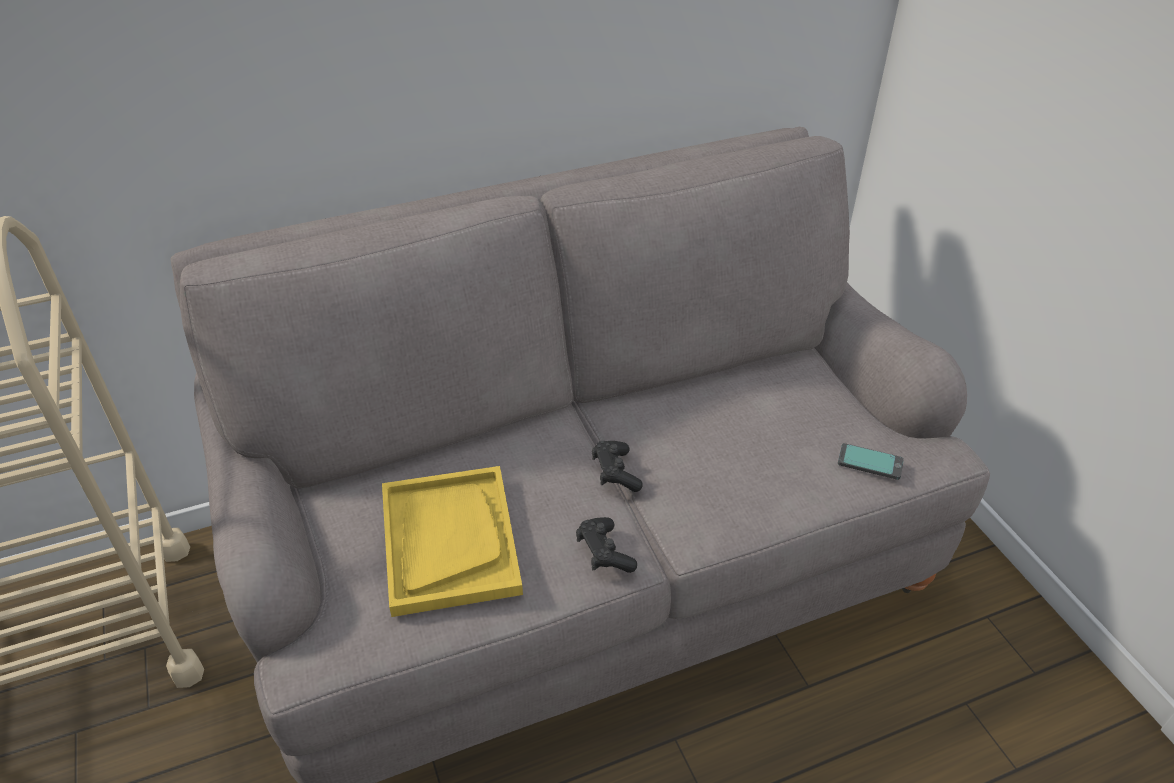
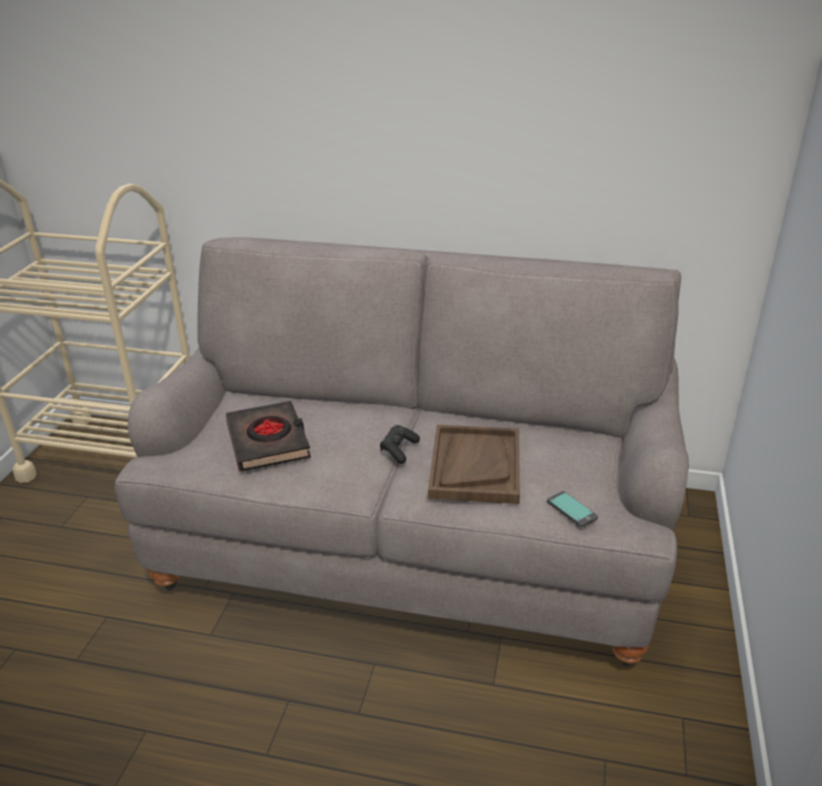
camera: 35 degrees right, 10 degrees down
(449, 541) = (268, 441): yellow tray -> black book
(604, 553) = (345, 484): black game controller -> none
(726, 455) = (475, 466): none -> brown tray

